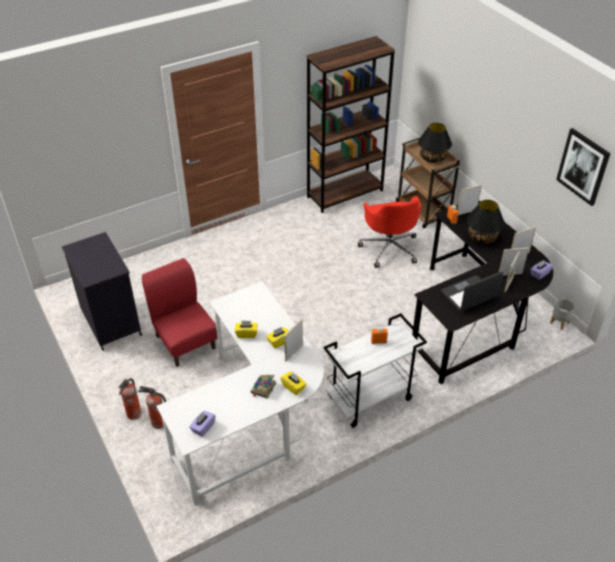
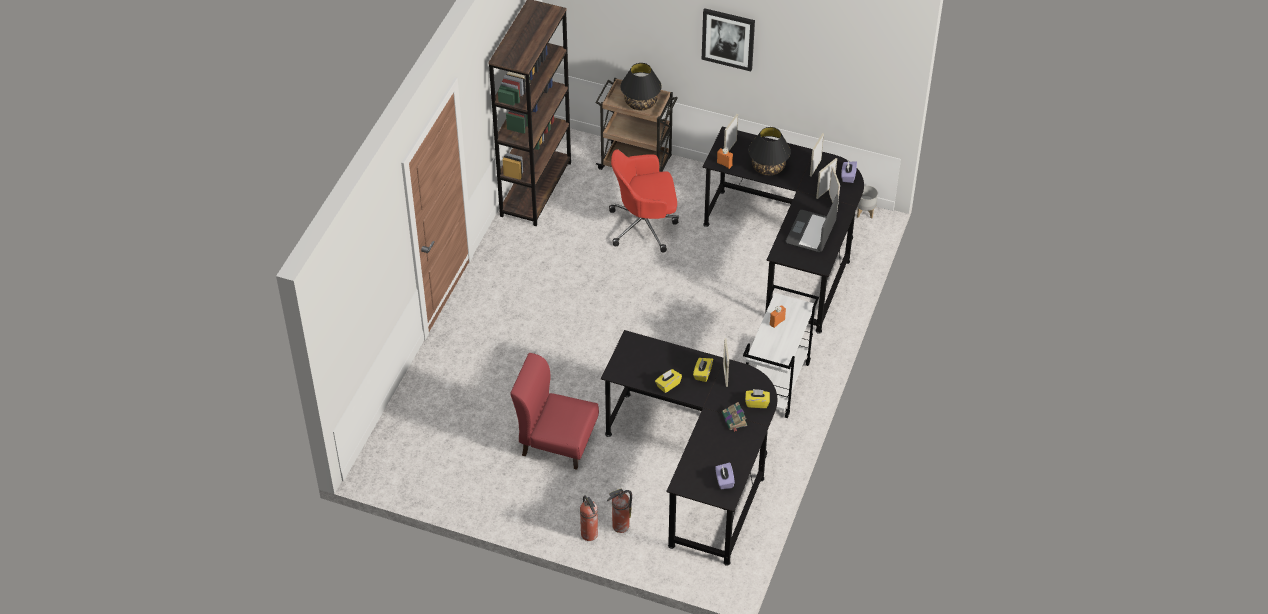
camera: 40 degrees left, 5 degrees up
(110, 321) = (459, 472): black cabinet -> none
(254, 419) = (698, 466): white desk -> black desk
(389, 248) = (644, 226): red office chair -> red office chair turned 135 degrees clockwise
(583, 166) = (846, 56): picture -> picture (728, 38)

